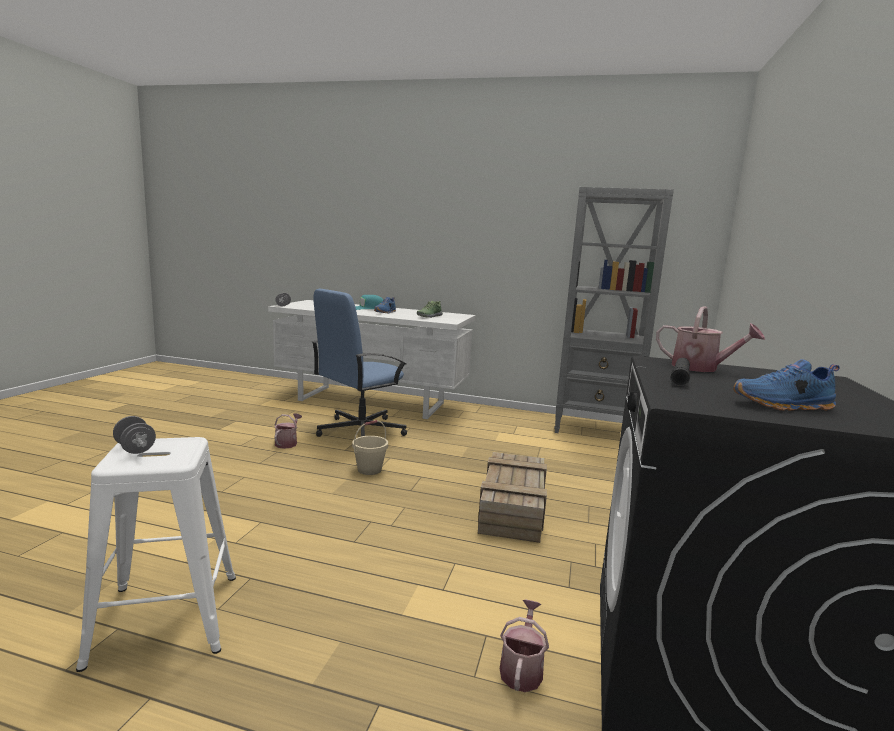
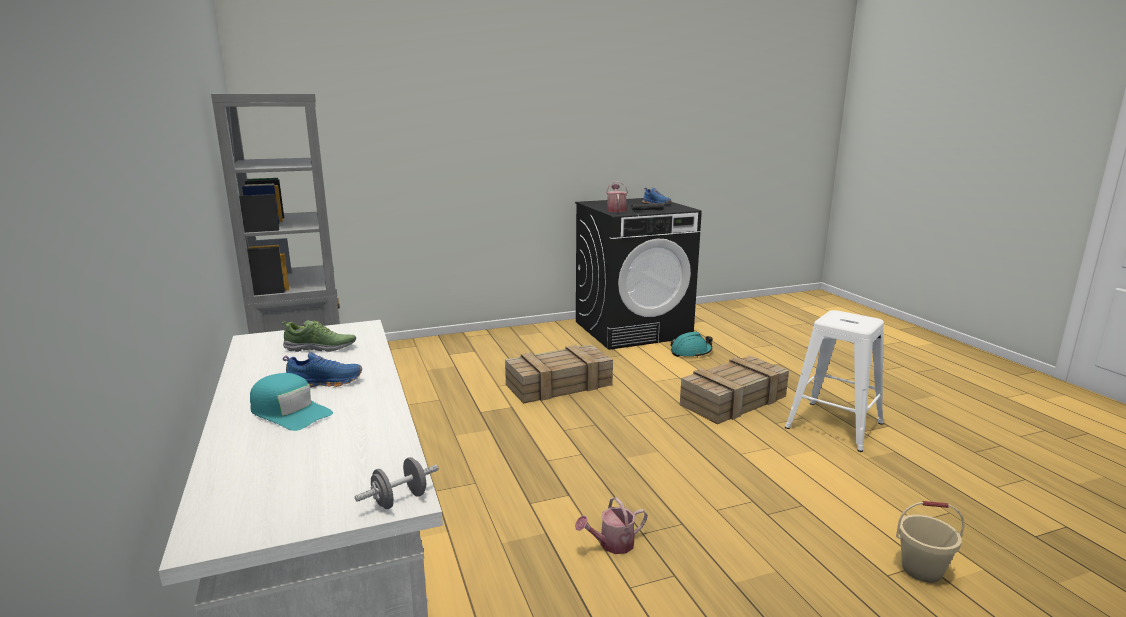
camera: 125 degrees left, 5 degrees up
(135, 449) = (860, 324): grey dumbbell -> none
(331, 585) = (732, 401): none -> crate
(359, 431) = (497, 518): blue office chair -> none
(369, 470) = (591, 457): beige bucket -> beige bucket (922, 569)
(522, 668) = (691, 352): watering can -> turquoise hard hat

